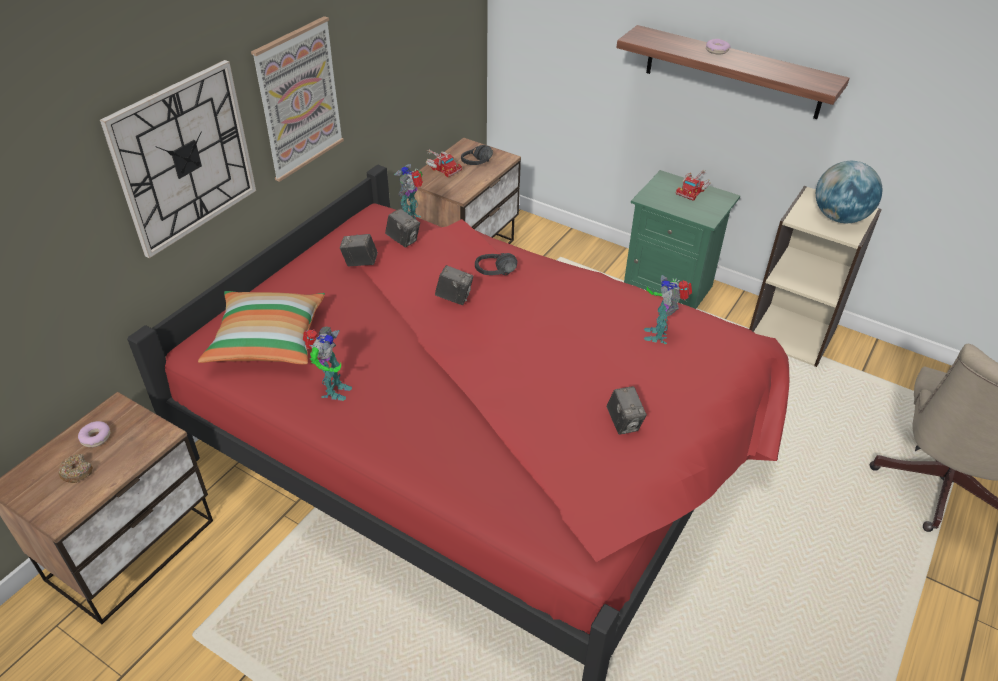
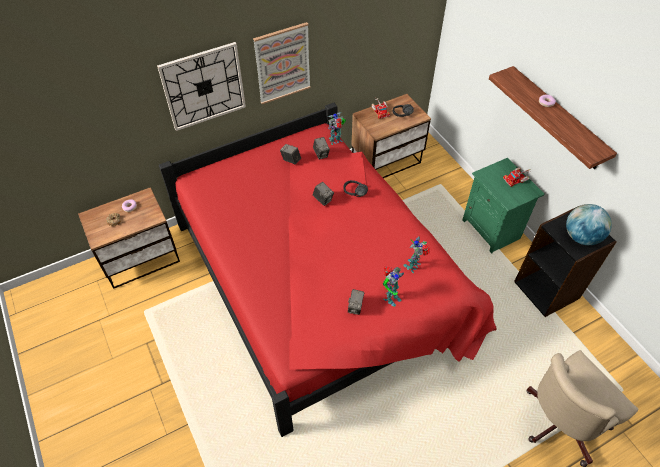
camera: 30 degrees right, 10 degrees up
(267, 340) = (222, 188): pillow -> none
(332, 391) = (234, 228): toy robot -> toy robot (390, 298)
(792, 333) = (547, 290): beige bookcase -> black bookcase

